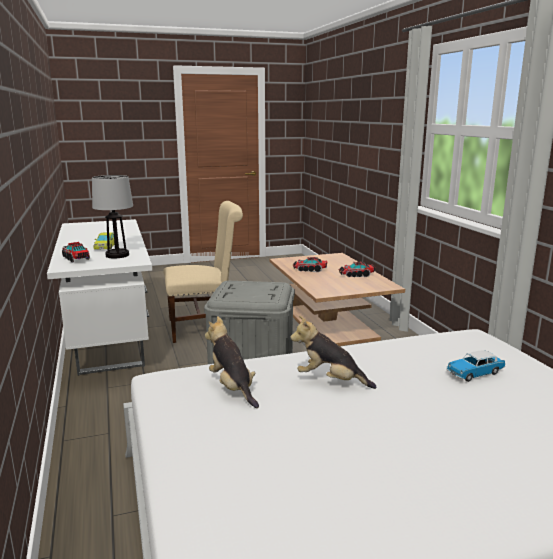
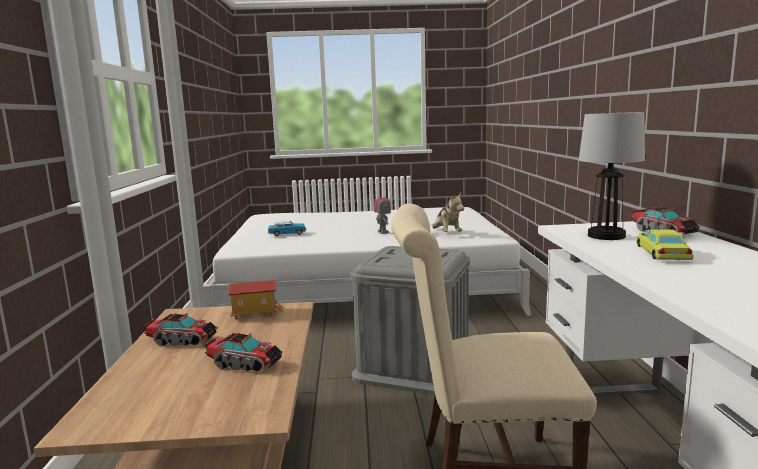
camera: 165 degrees left, 5 degrees down
(330, 380) = (383, 232): plush toy -> toy robot
(342, 289) = (255, 313): none -> toy house

